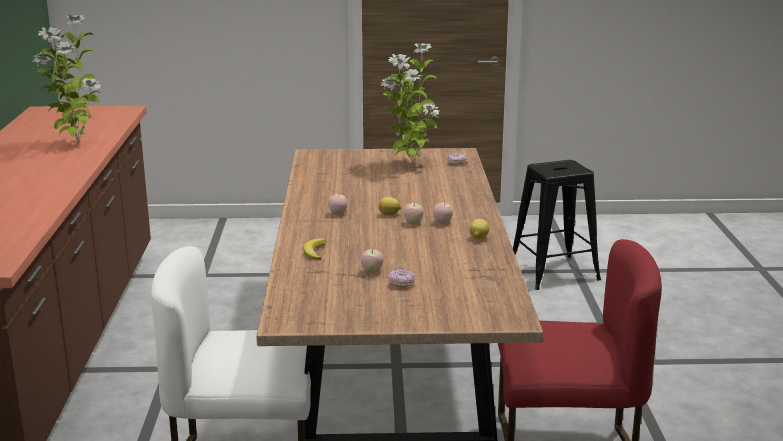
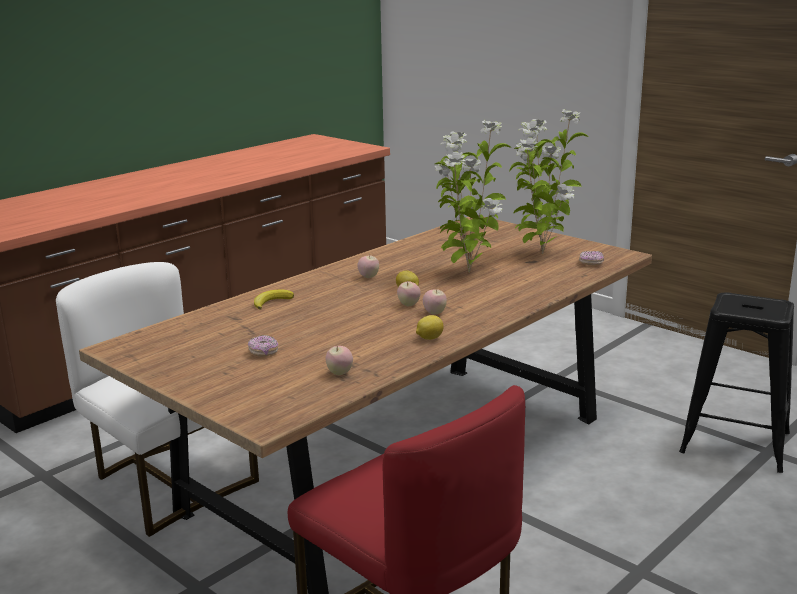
camera: 45 degrees right, 0 degrees up
(76, 144) = (265, 166): potted plant -> potted plant (467, 272)
(372, 271) = (270, 333): apple -> apple (339, 373)

